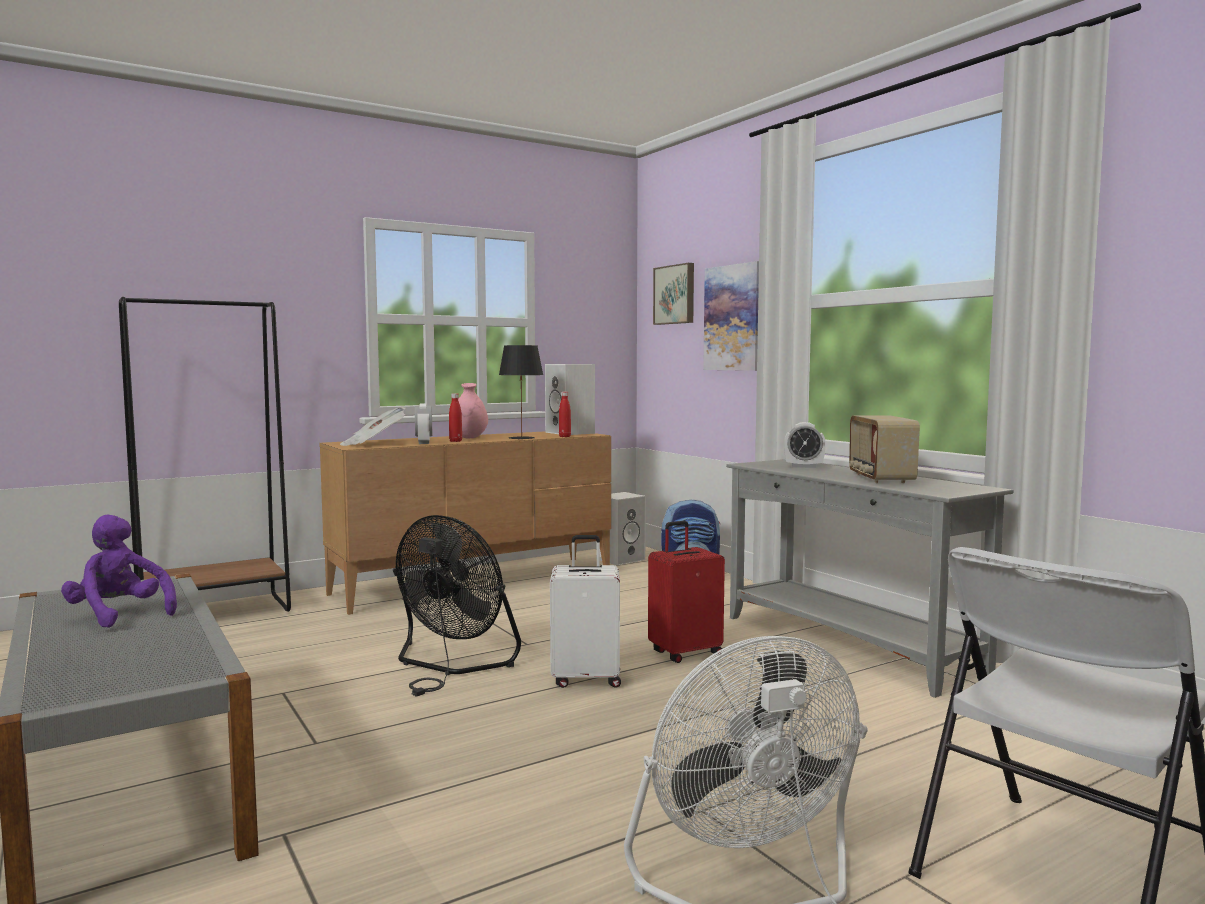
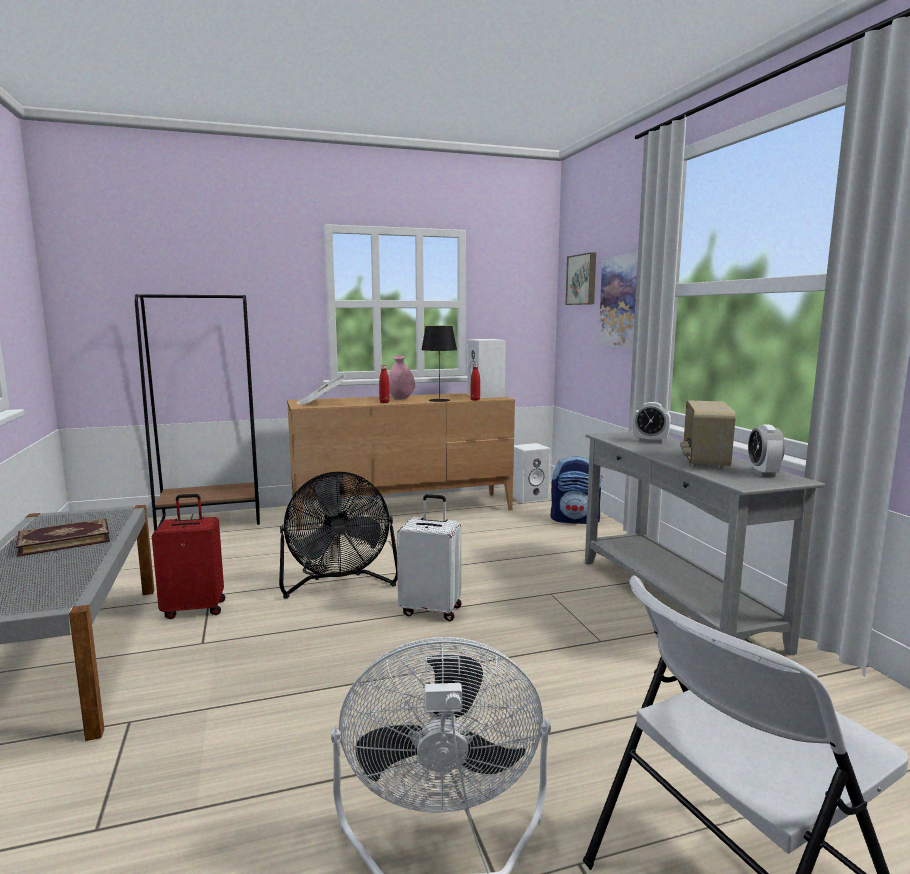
camera: 15 degrees right, 5 degrees up
(119, 615) = (64, 540): purple plush toy -> book
(424, 443) = (358, 403): alarm clock -> alarm clock (763, 473)
(444, 664) = (335, 583): black fan -> black fan turned 120 degrees clockwise
(685, 653) = (526, 594): red suitcase -> red suitcase (195, 609)

